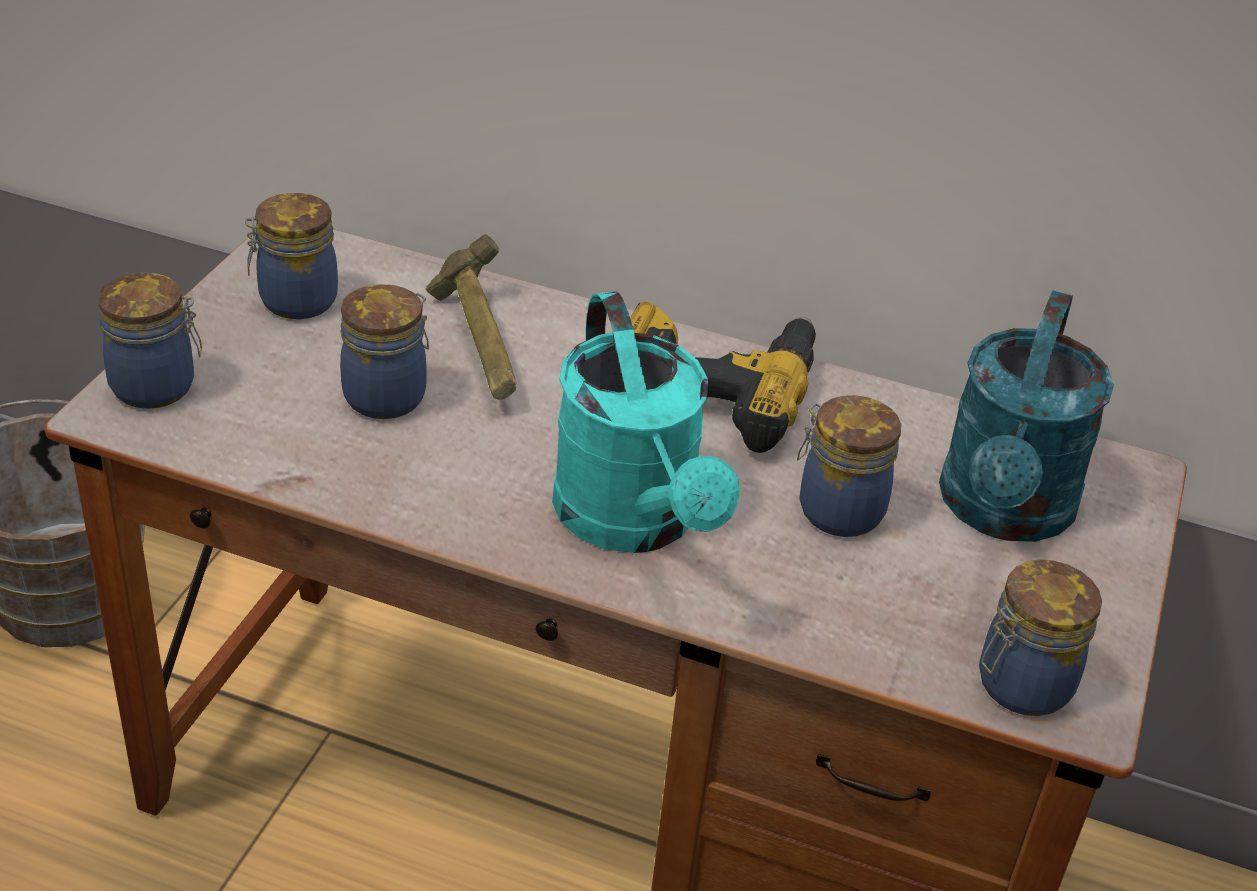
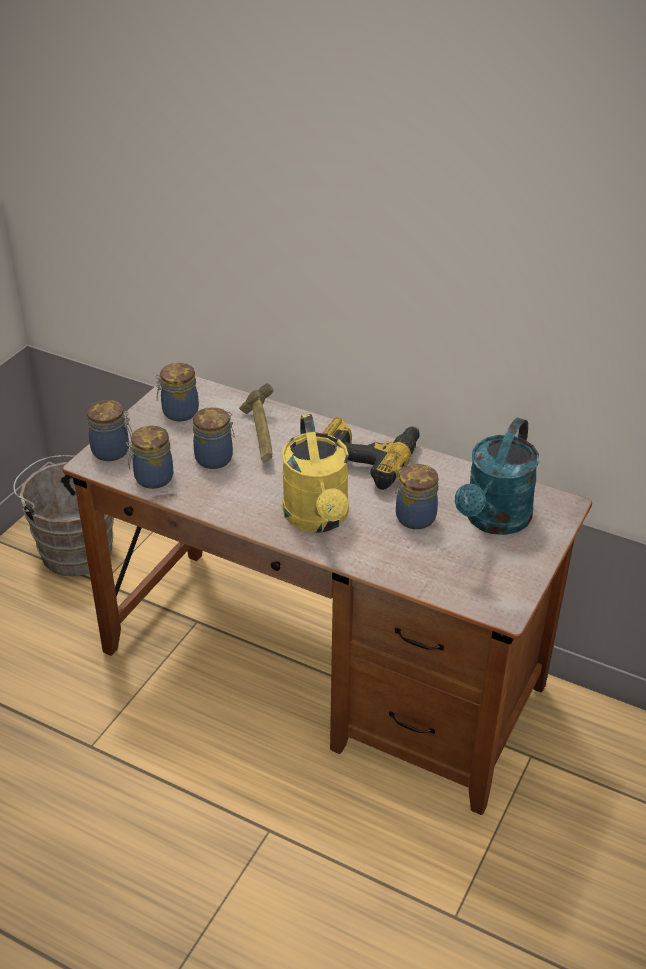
camera: 10 degrees right, 0 degrees up
(635, 523) = (318, 519): turquoise watering can -> yellow watering can
(1020, 686) = (479, 597): jar -> jar (152, 478)

